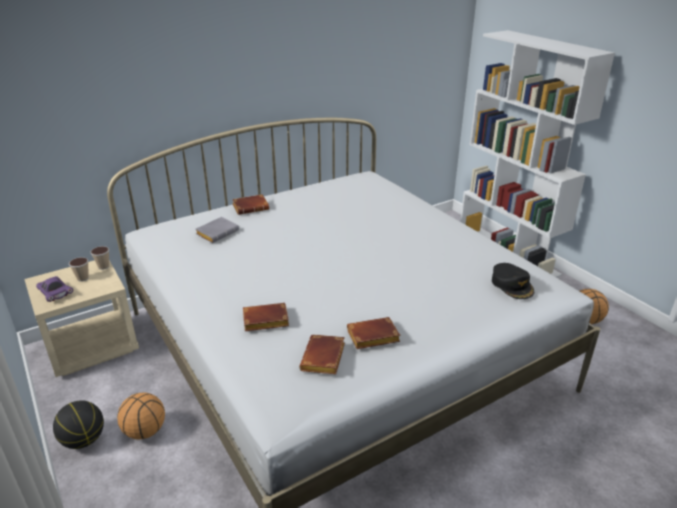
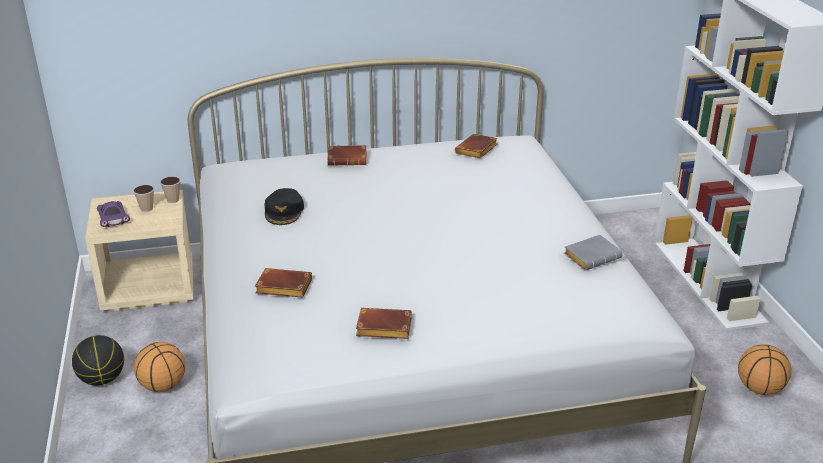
camera: 20 degrees right, 0 degrees up
(217, 232) = (293, 182): grey book -> grey book (592, 256)
(324, 359) = (318, 338): brown book -> brown book (477, 150)
(512, 285) = (591, 307): black cap -> black cap (284, 211)

